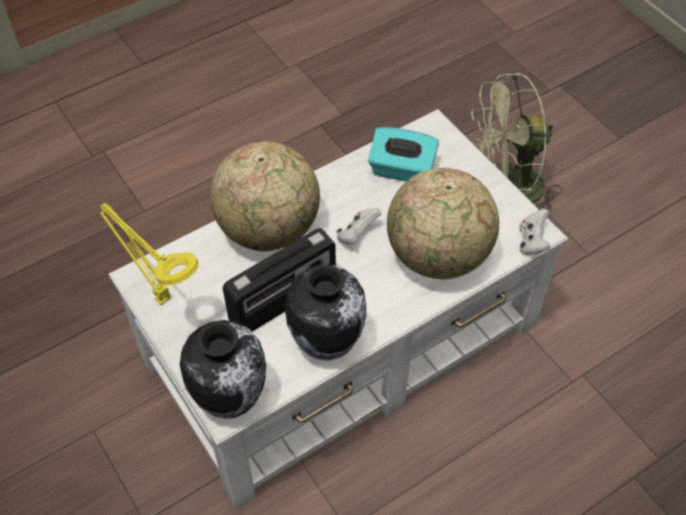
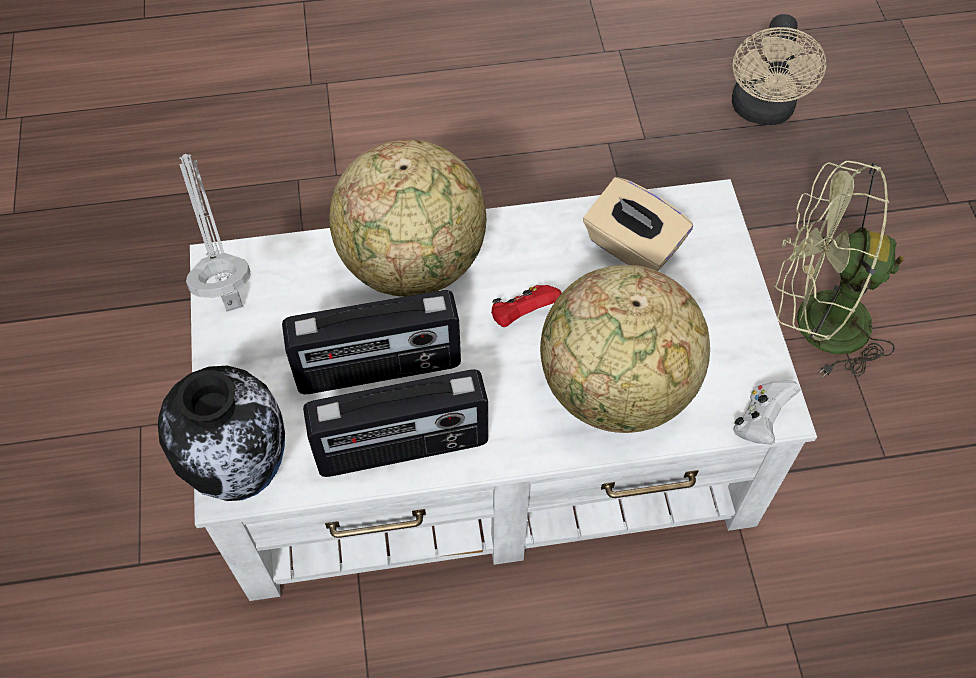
camera: 25 degrees right, 5 degrees up
(160, 297) = (232, 300): yellow table lamp -> grey table lamp
(327, 343) = (402, 448): vase -> radio
(357, 235) = (523, 315): white game controller -> red game controller
(401, 170) = (632, 247): turquoise tissue box -> beige tissue box
(409, 72) = (762, 111): none -> beige fan

